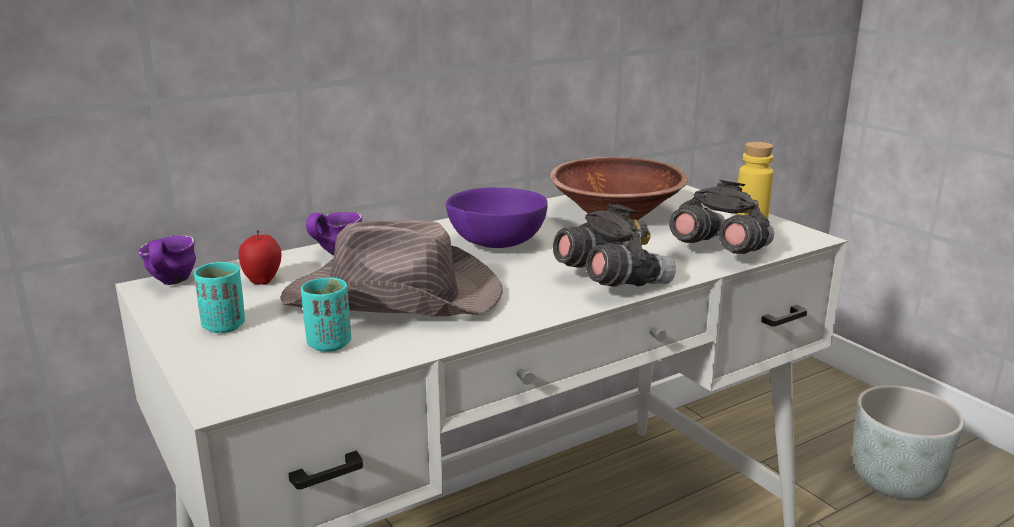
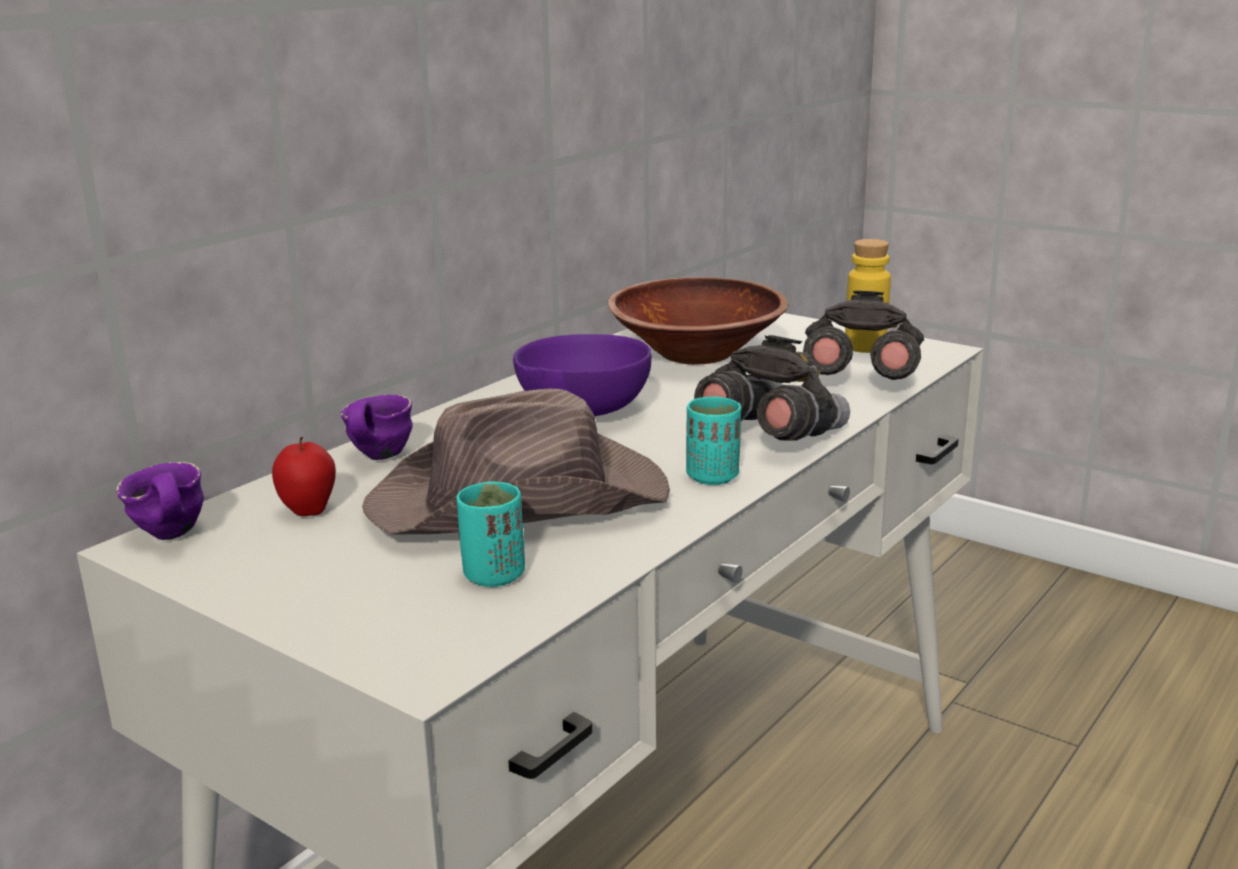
camera: 20 degrees left, 0 degrees up
(224, 326) = (318, 580): turquoise cup -> turquoise cup (712, 477)
(893, 483) = (1010, 638): grey planter -> none

